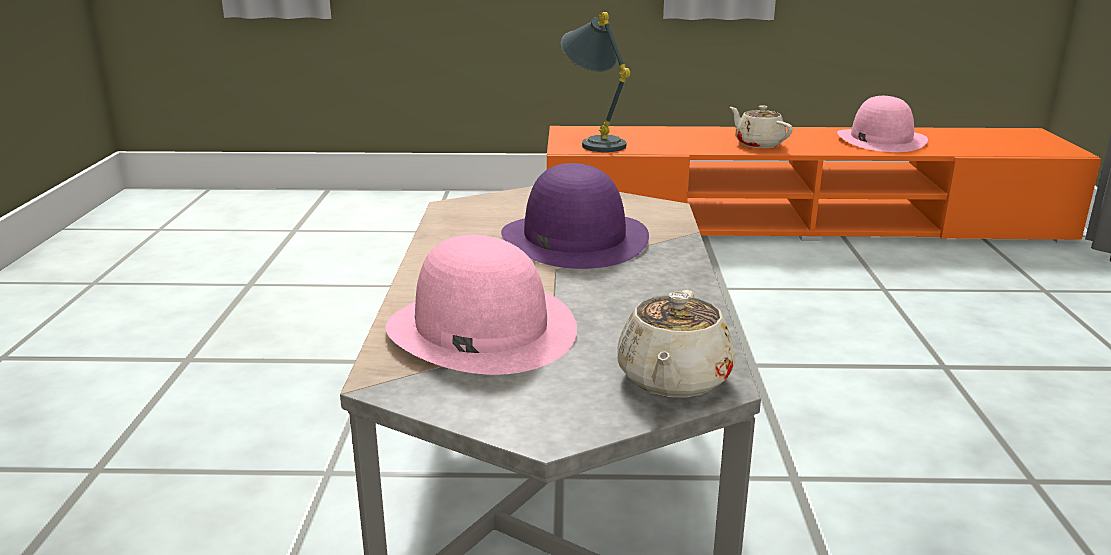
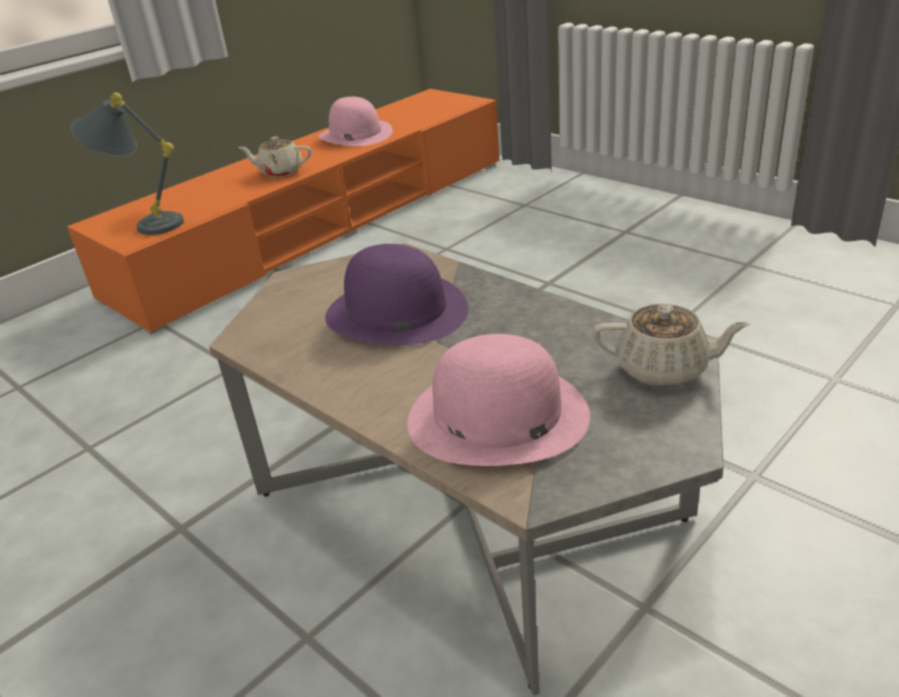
camera: 45 degrees left, 10 degrees up
(673, 379) = (664, 369): beige teapot -> beige teapot turned 45 degrees counterclockwise

